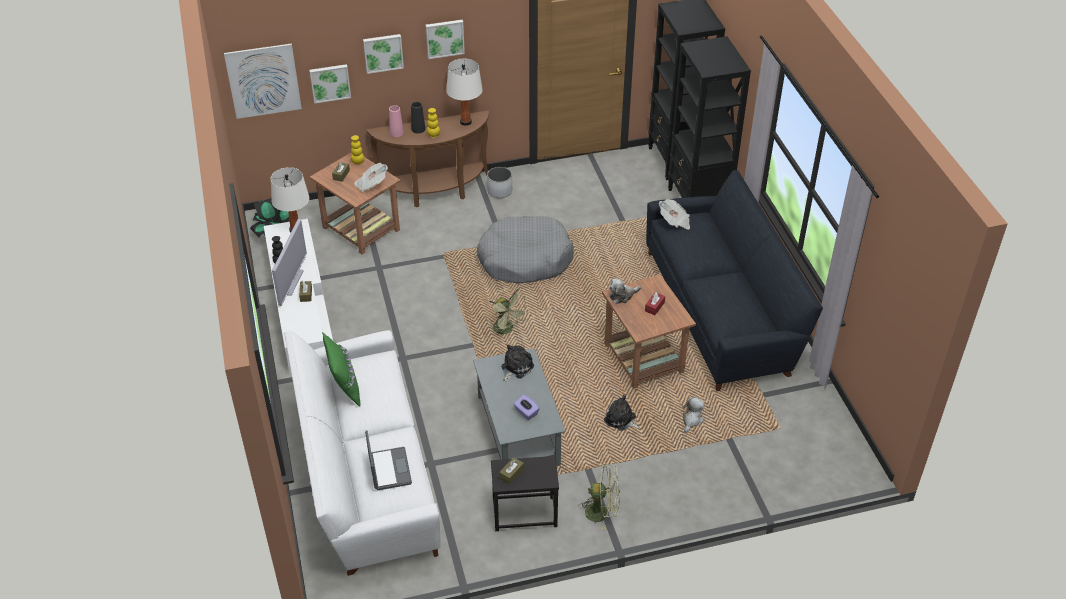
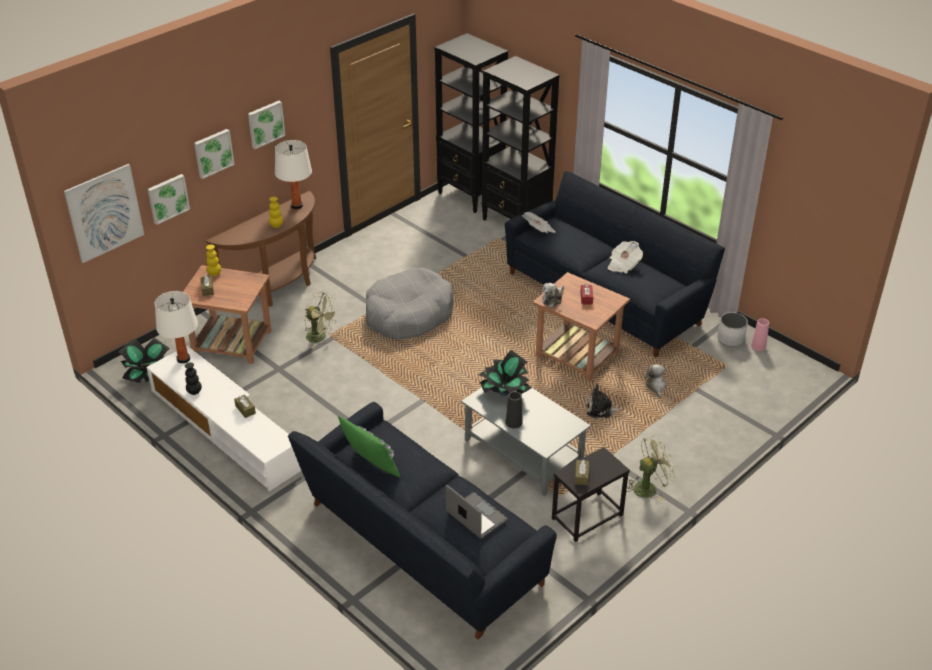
camera: 30 degrees left, 5 degrees down
(291, 282) = (220, 404): television -> none
(366, 474) = (419, 546): white sofa -> black sofa
(371, 184) = (245, 287): newspaper -> newspaper (623, 265)
(396, 133) = (238, 234): pink vase -> pink vase (758, 346)
(418, 129) = (257, 225): black vase -> black vase (514, 422)
(500, 191) = (338, 268): white planter -> white planter (731, 339)
(506, 330) = (442, 377): green fan -> green fan (320, 337)
(515, 368) = (504, 392): plush toy -> potted plant
(526, 412) = (545, 424): purple tissue box -> none

